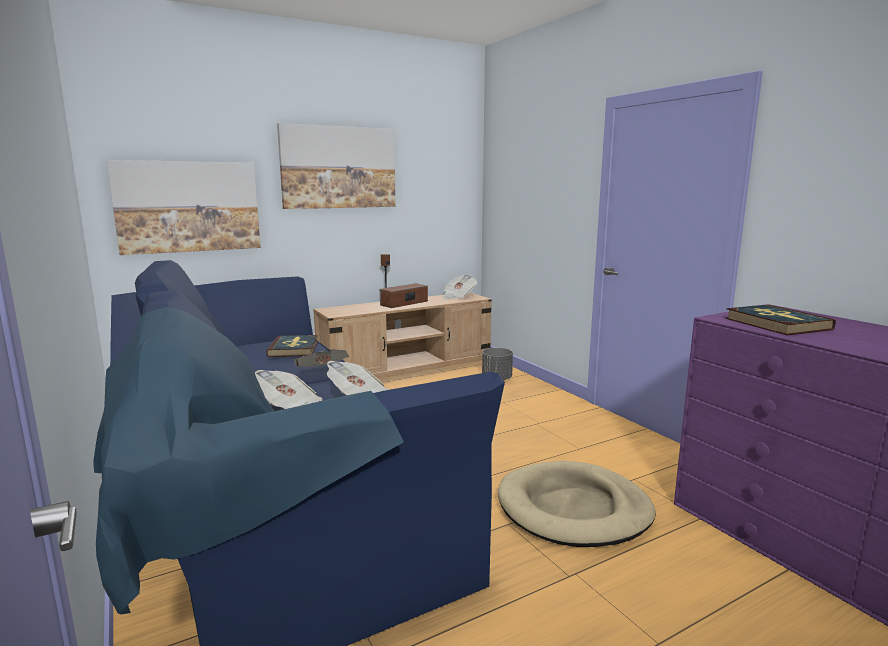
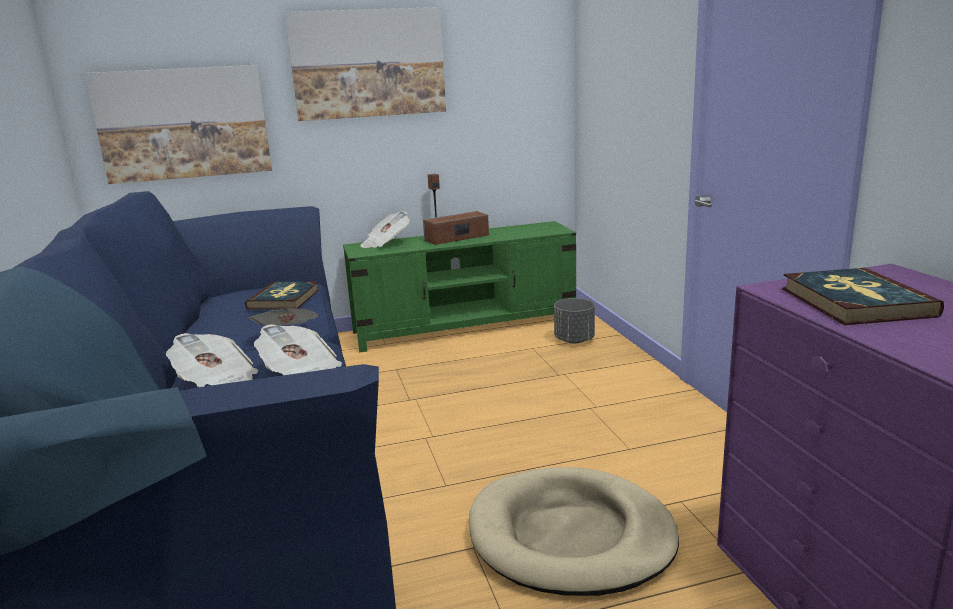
camera: 15 degrees right, 5 degrees up
(408, 373) = (465, 326): beige tv stand -> green tv stand
(458, 297) = (533, 229): newspaper -> newspaper (386, 243)

